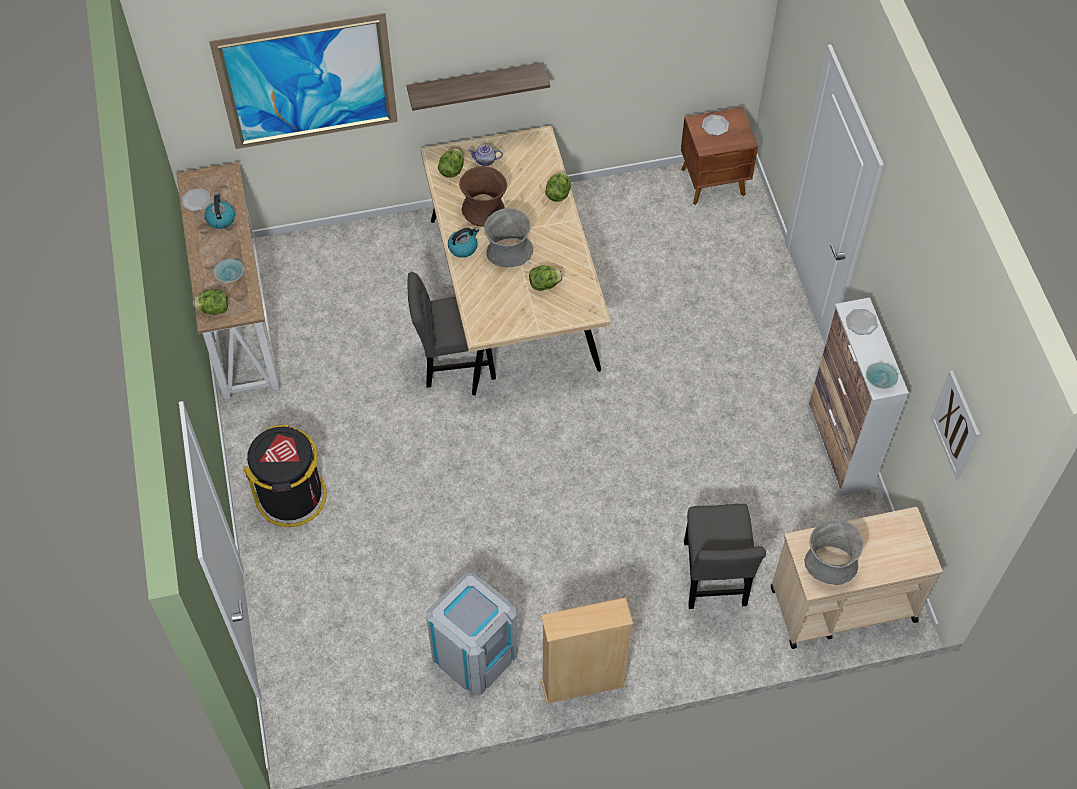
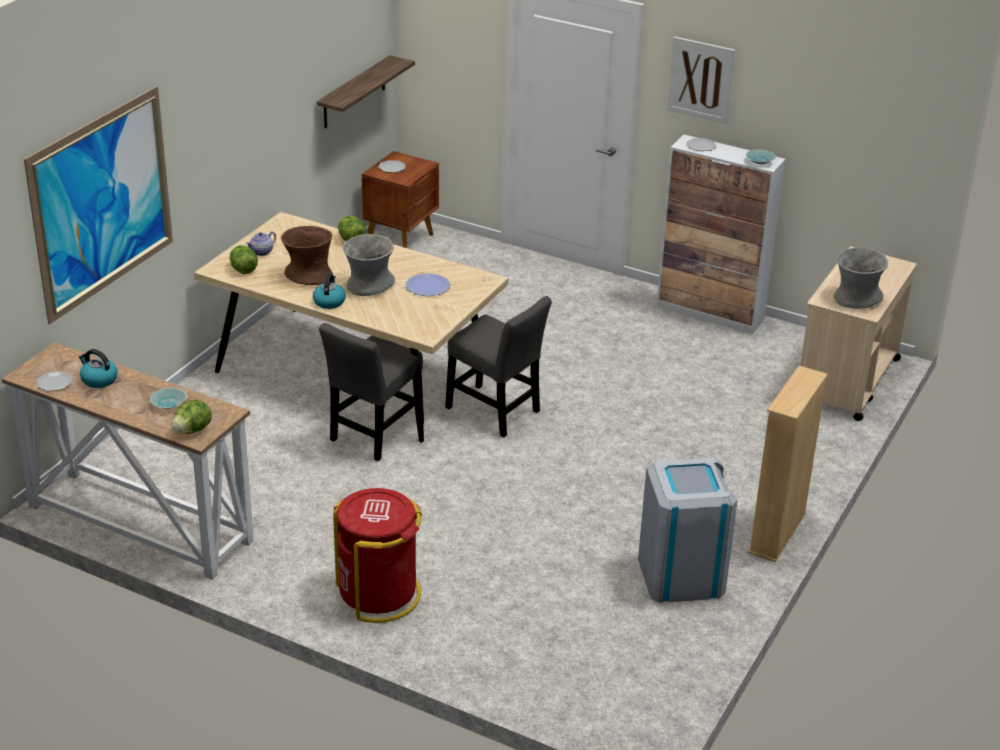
camera: 50 degrees left, 25 degrees down
(292, 496) = (379, 594): black trash can -> red trash can
(475, 85) = (223, 173): shelf -> shelf (354, 92)
(544, 284) = (427, 286): lettuce -> plate
(714, 578) = (755, 422): grey chair -> grey chair (496, 412)
(955, 425) = (862, 122): picture -> picture (701, 79)

